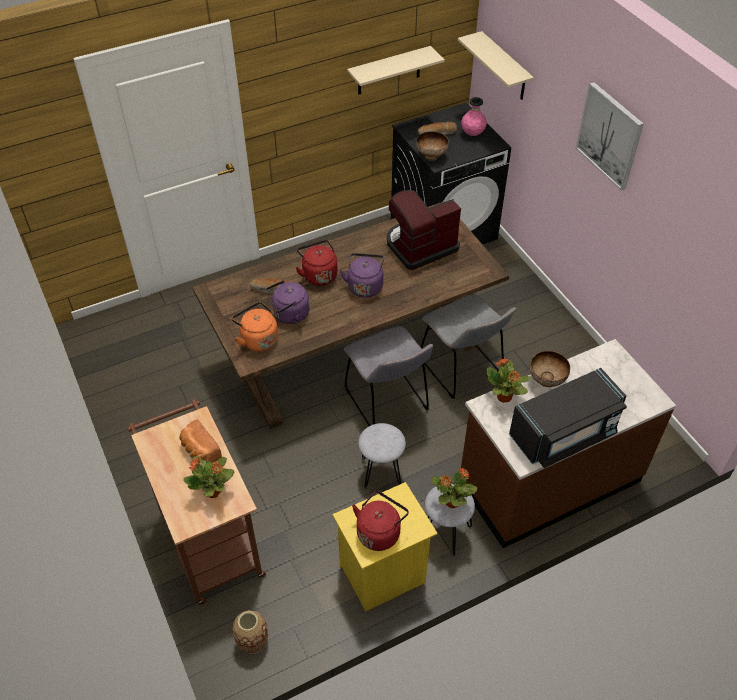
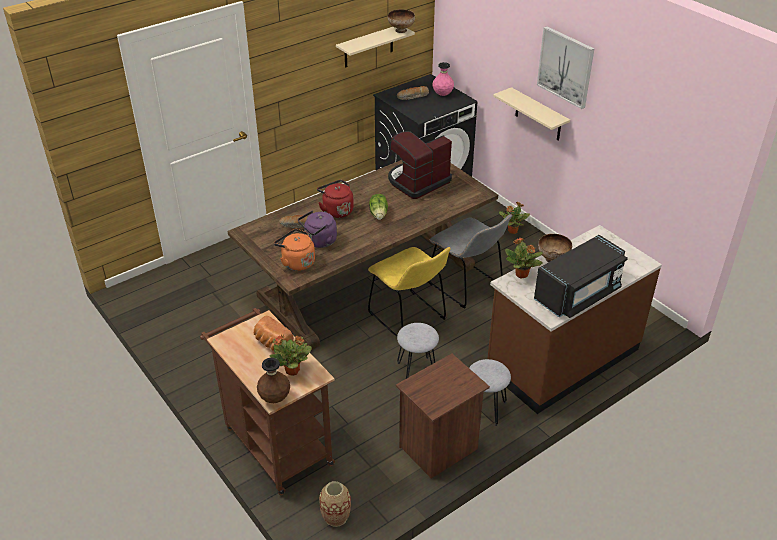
camera: 10 degrees left, 10 degrees down
(185, 525) = (274, 398): none -> brown vase
(365, 286) = (379, 214): purple kettle -> lettuce
(379, 531) = (440, 391): red kettle -> none
(383, 575) = (439, 448): yellow nightstand -> brown nightstand
(388, 402) = (409, 318): grey chair -> yellow chair
(432, 156) = (413, 113): bowl -> bowl (401, 30)
(451, 502) = (490, 372): potted plant -> potted plant (512, 231)
(505, 67) = (464, 35): beige shelf -> beige shelf (538, 115)

